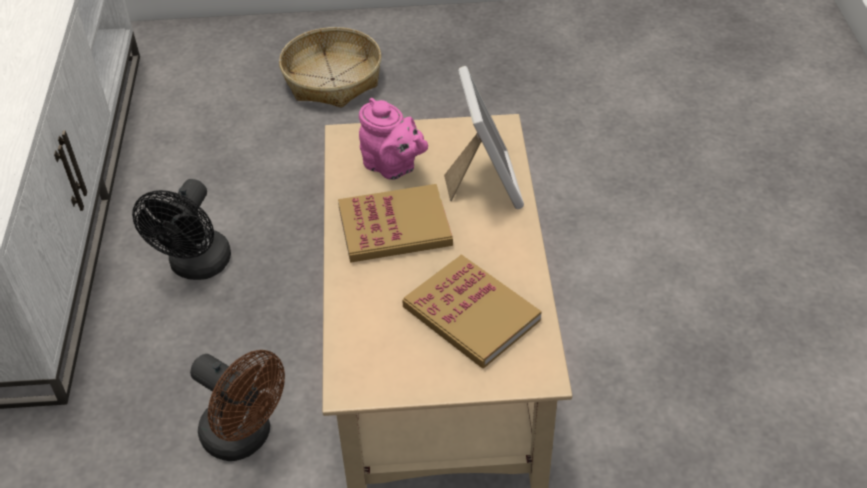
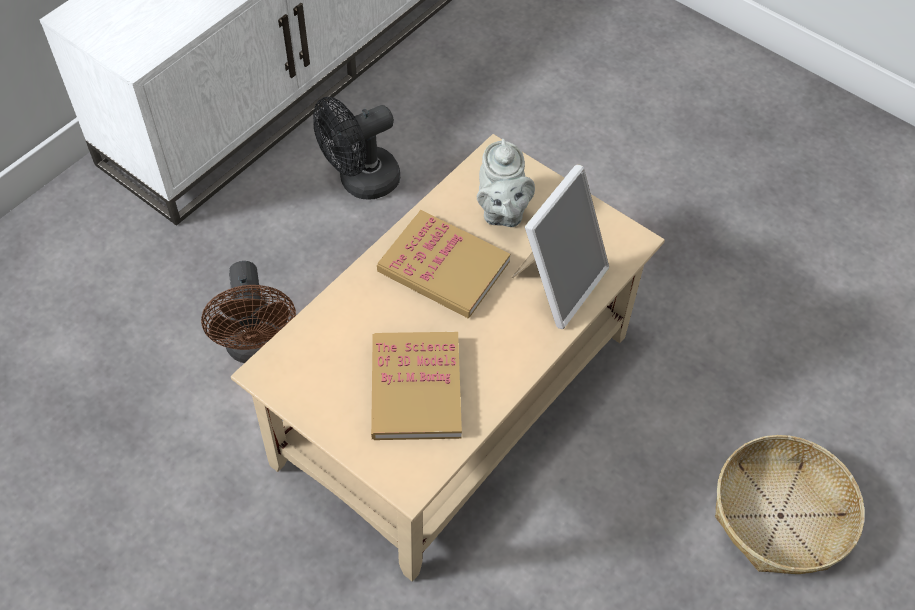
camera: 40 degrees right, 10 degrees up
(333, 79) = (633, 86): basket -> basket (781, 516)
(392, 167) = (501, 212): pink teapot -> grey teapot

